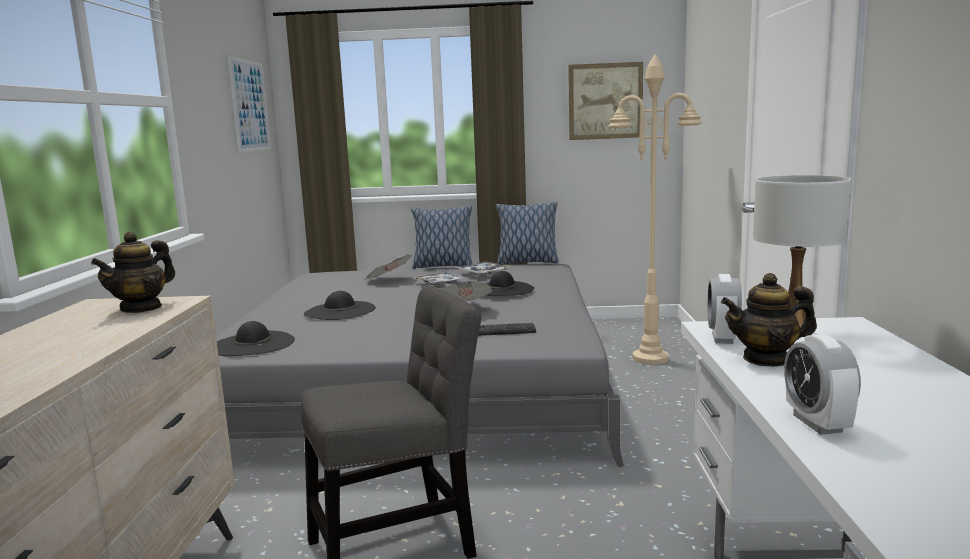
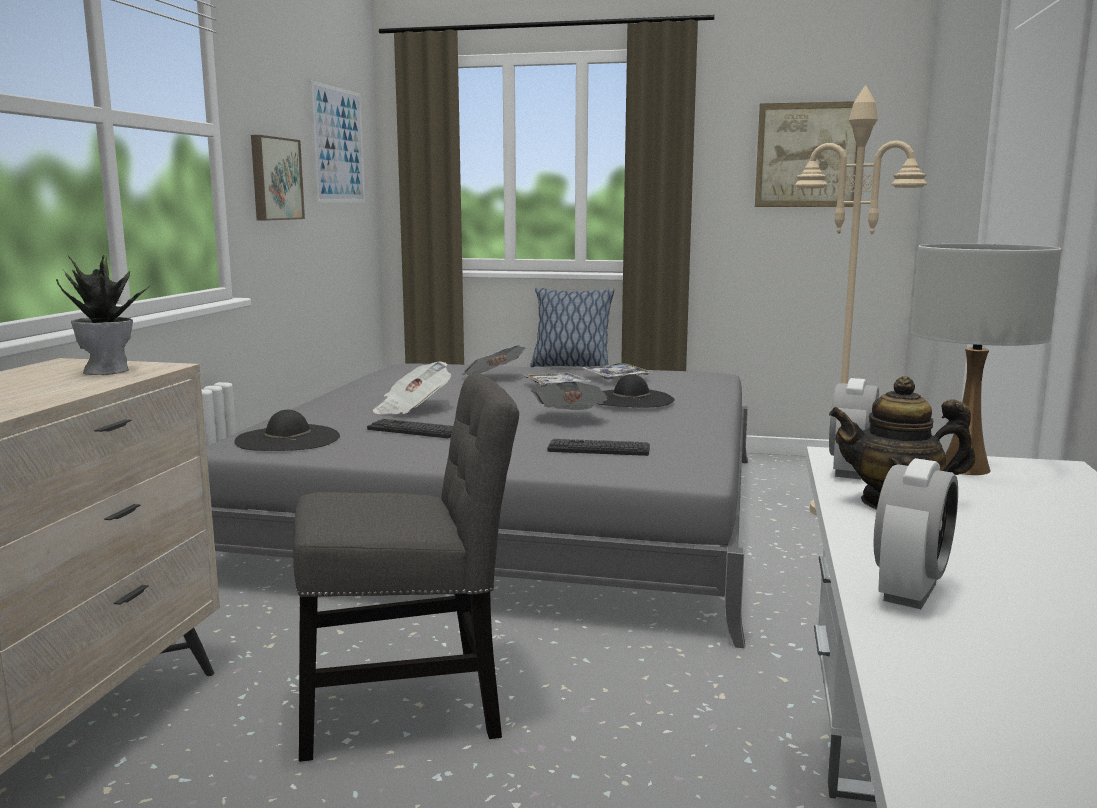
camera: 10 degrees right, 0 degrees up
(141, 308) = (108, 371): teapot -> potted plant
(210, 136) = (274, 179): none -> picture
(340, 311) = (412, 409): black hat -> newspaper
(350, 328) = (414, 430): none -> keyboard
(527, 262) = (683, 369): pillow -> none
(817, 423) = (909, 592): alarm clock -> alarm clock turned 150 degrees counterclockwise

